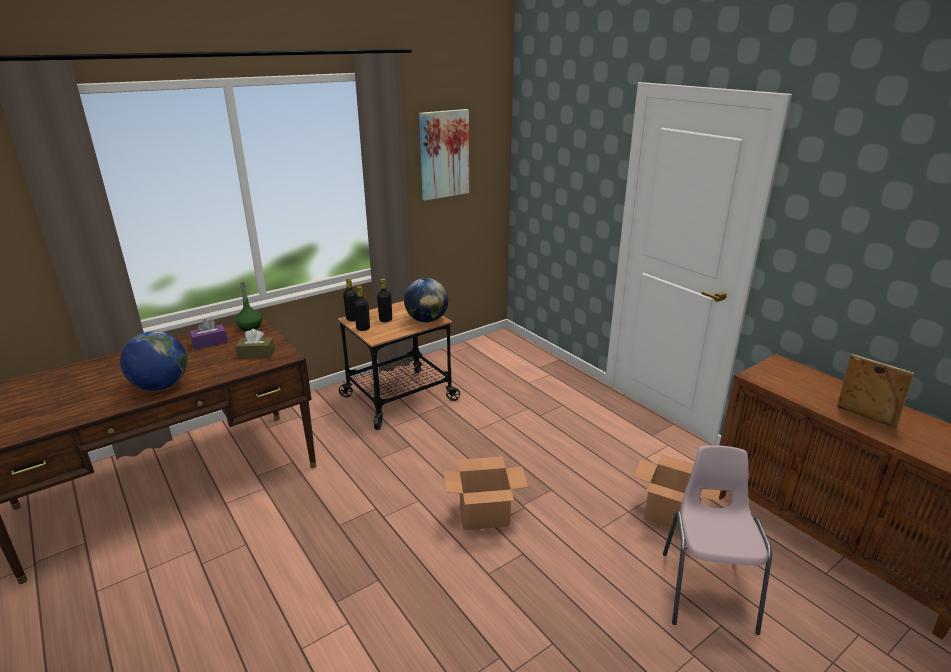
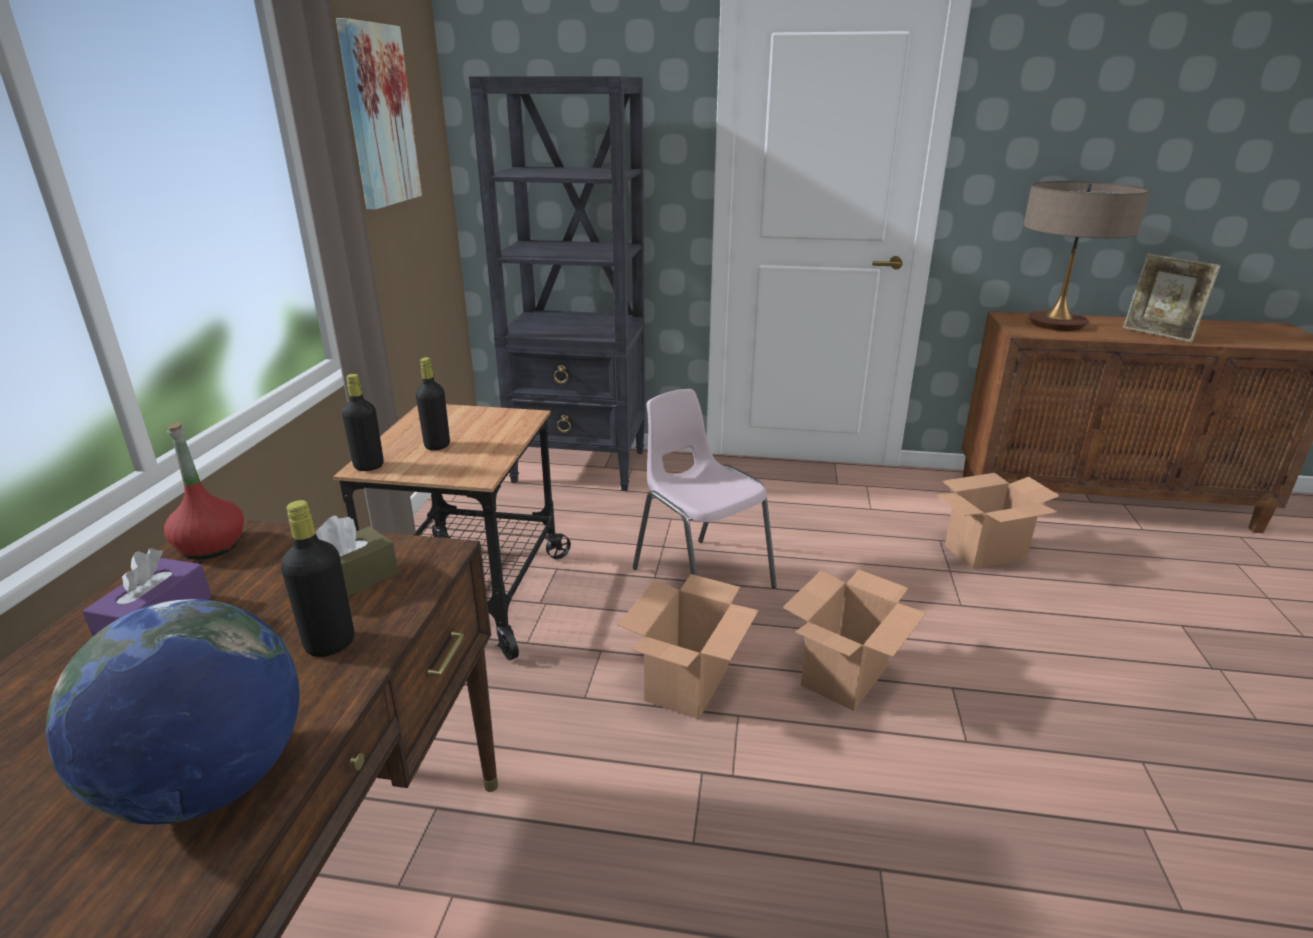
camera: 45 degrees left, 0 degrees up
(250, 327) = (211, 546): green bottle -> red bottle
(363, 328) = (422, 471): black bottle -> black bottle (330, 644)
(420, 477) = (687, 683): none -> cardboard box
(427, 320) = (509, 422): globe -> none
(528, 362) = (581, 467): none -> black bookcase
(706, 590) = (1121, 601): pink chair -> pink chair (701, 577)
(800, 380) = (1056, 324): none -> table lamp
(863, 418) = (1158, 335): picture frame -> picture frame turned 135 degrees counterclockwise

